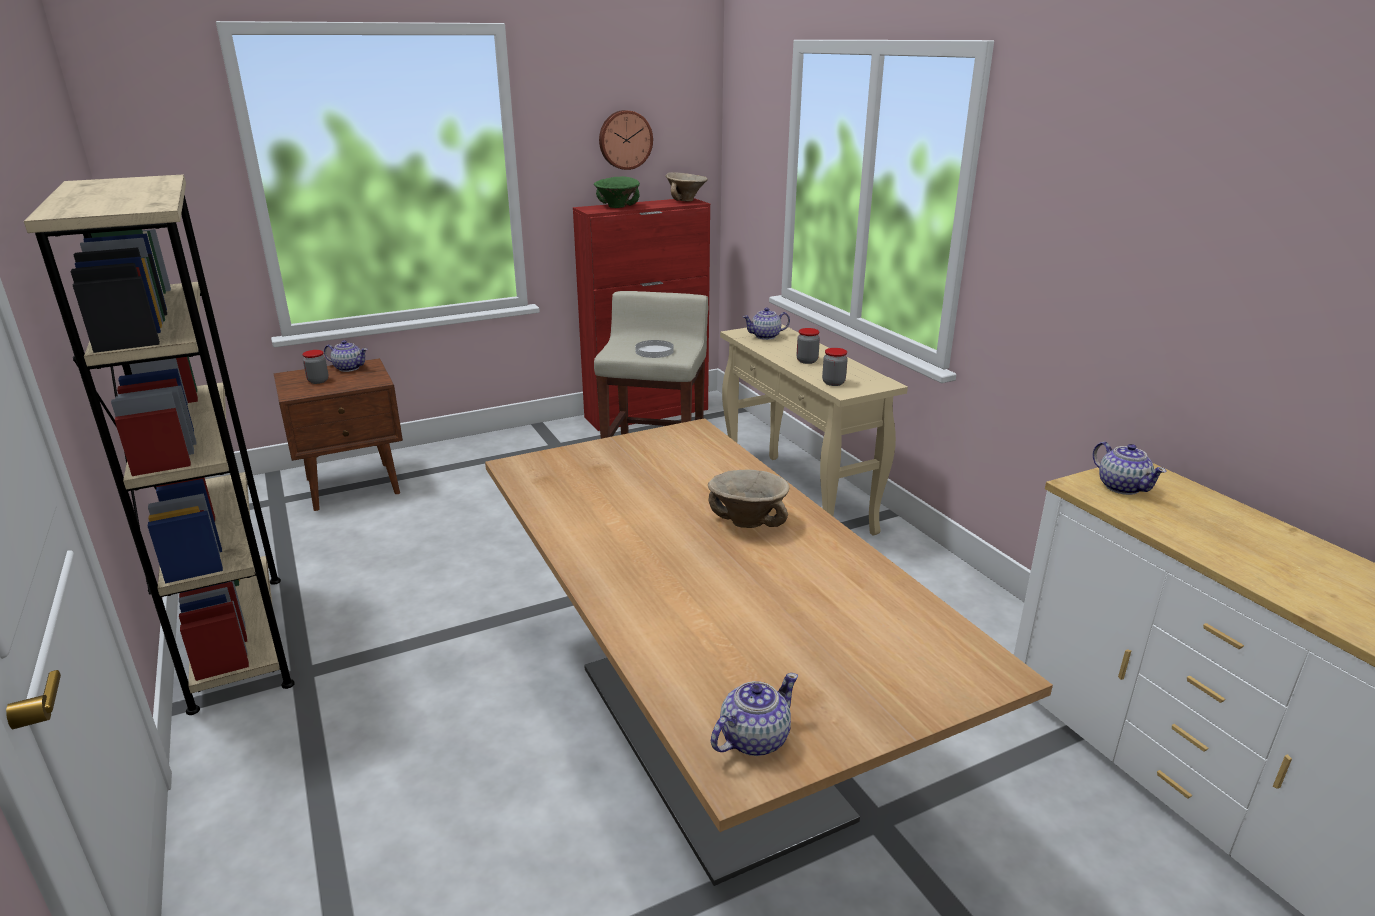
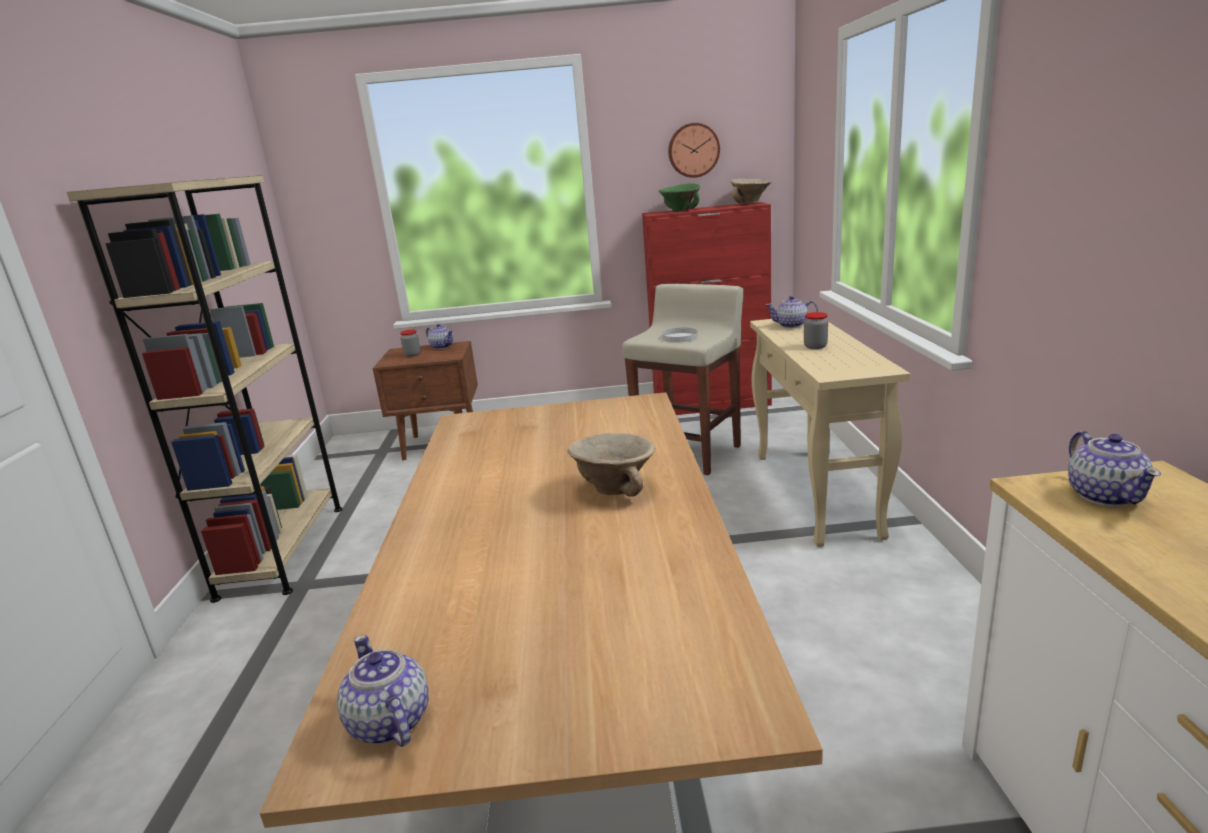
camera: 25 degrees right, 5 degrees down
(753, 739) = (389, 723): teapot -> teapot turned 105 degrees counterclockwise
(833, 383) = (826, 366): jar -> none

